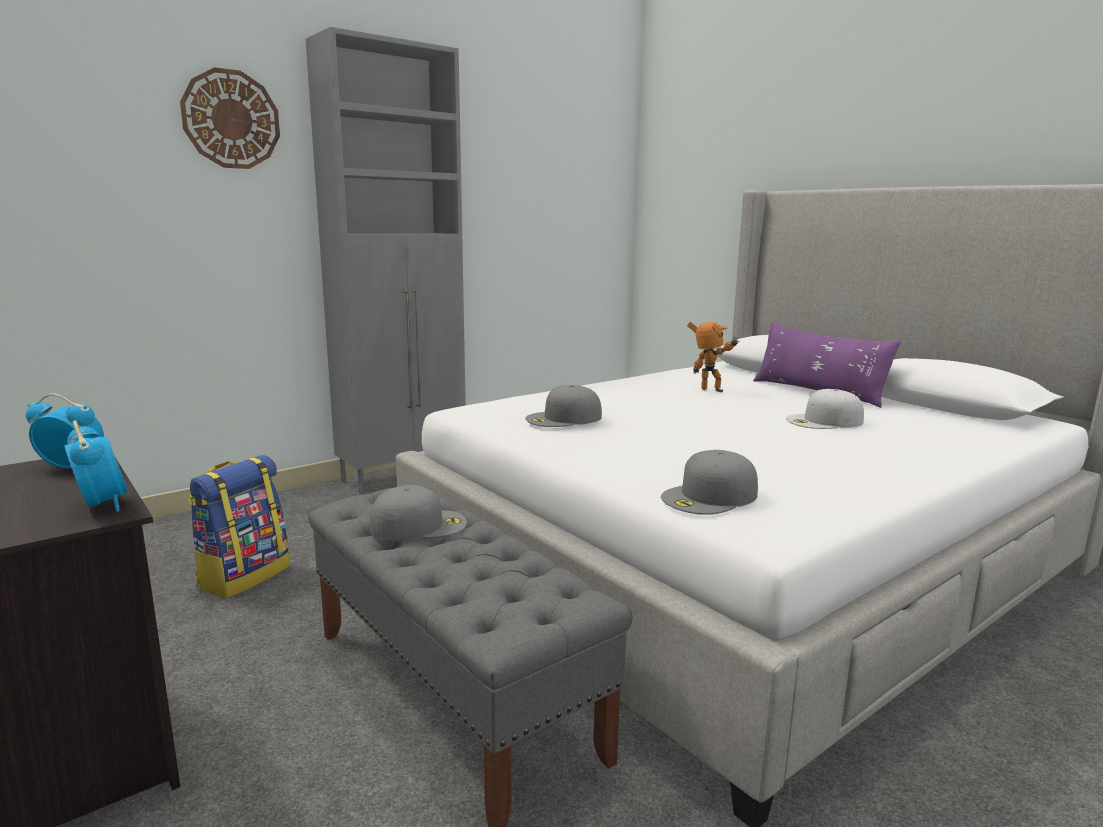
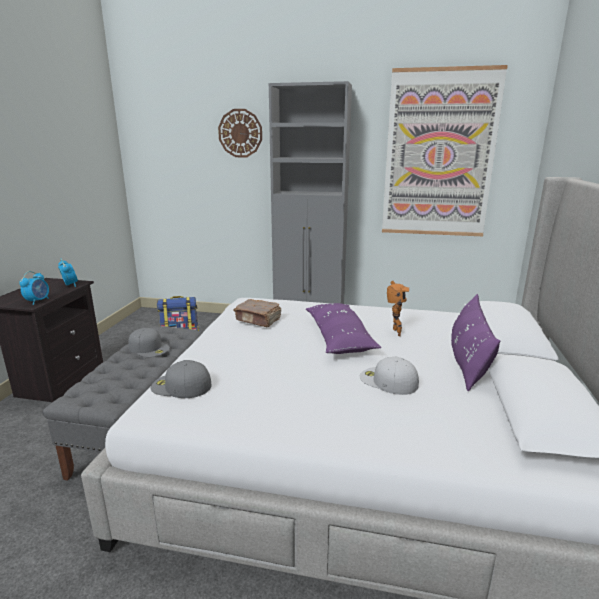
camera: 50 degrees right, 5 degrees up
(543, 177) = (439, 155): none -> picture
(563, 418) = (258, 320): grey cap -> brown book
(686, 408) = (338, 337): none -> purple pillow

